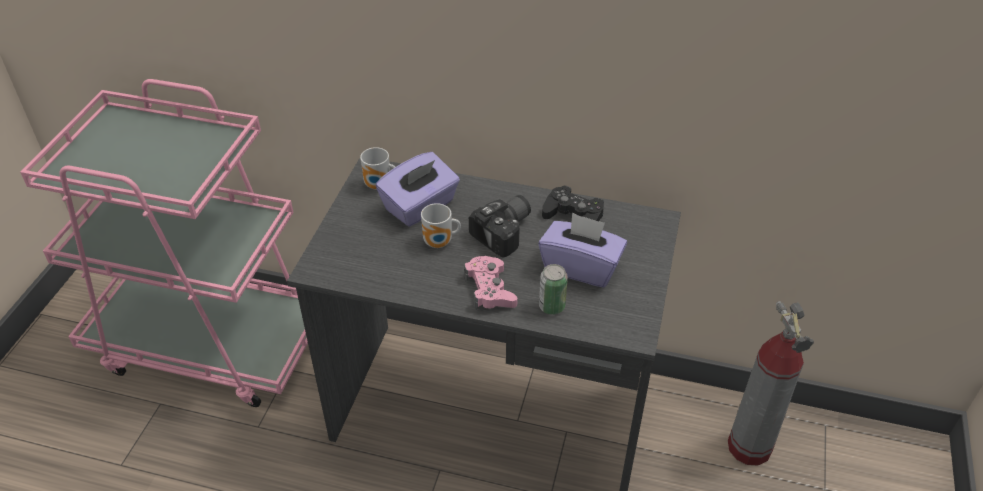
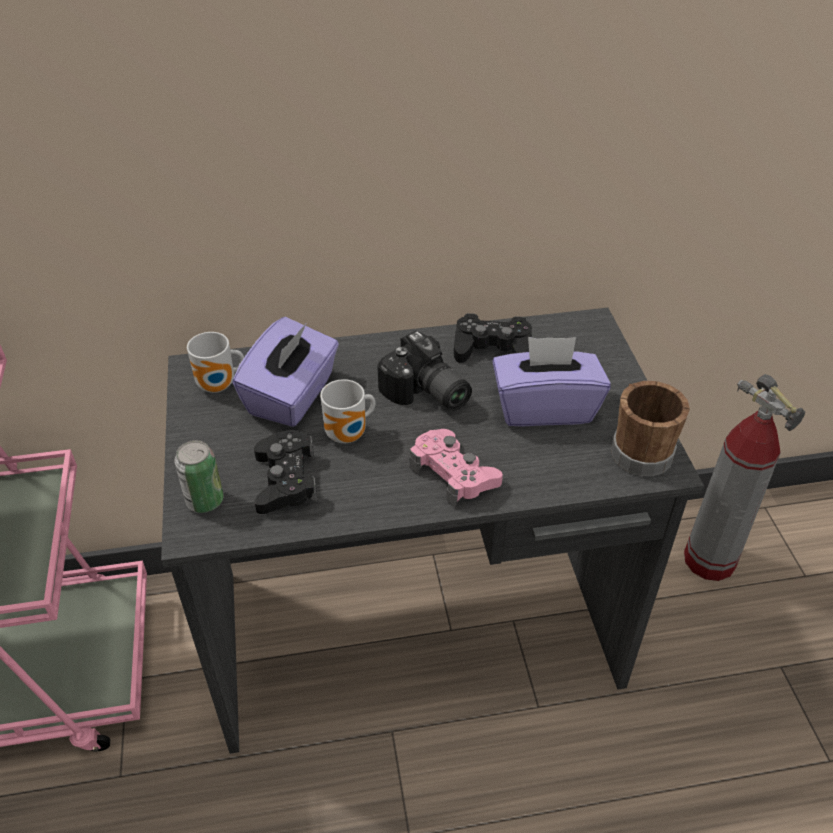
camera: 25 degrees left, 0 degrees up
(384, 258) = (285, 480): none -> black game controller
(506, 233) = (425, 394): camera -> camera turned 120 degrees clockwise
(551, 306) = (544, 468): can -> can (205, 501)
(626, 316) = (639, 449): none -> brown mug

